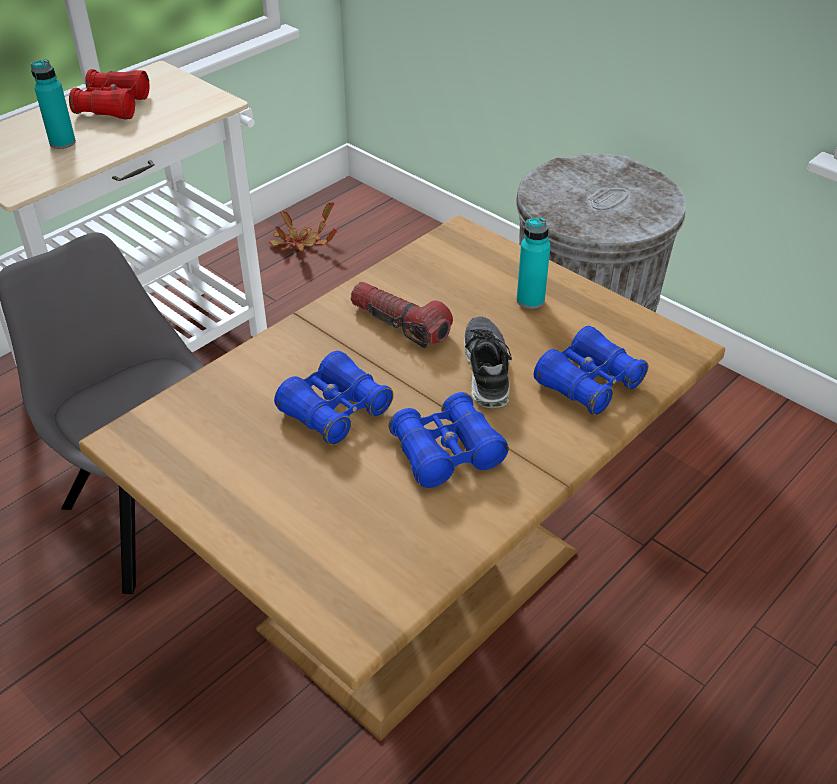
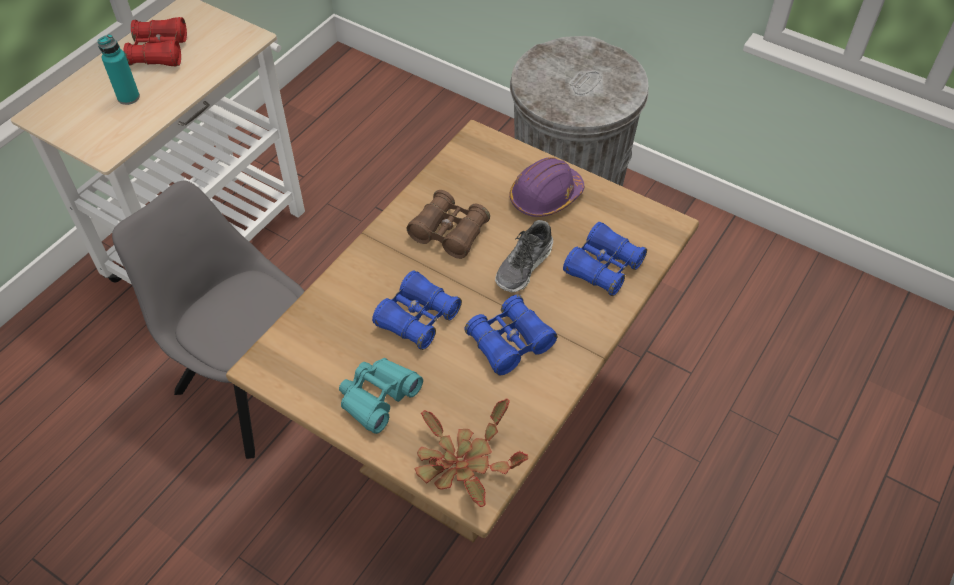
camera: 10 degrees left, 10 degrees up
(258, 493) = (378, 397): none -> turquoise binoculars
(300, 244) = (311, 117): potted plant -> potted plant (461, 463)
(400, 324) = (449, 232): flashlight -> brown binoculars
(486, 370) = (524, 266): shoe -> shoe turned 135 degrees counterclockwise
(530, 300) = (545, 197): turquoise bottle -> purple hard hat

